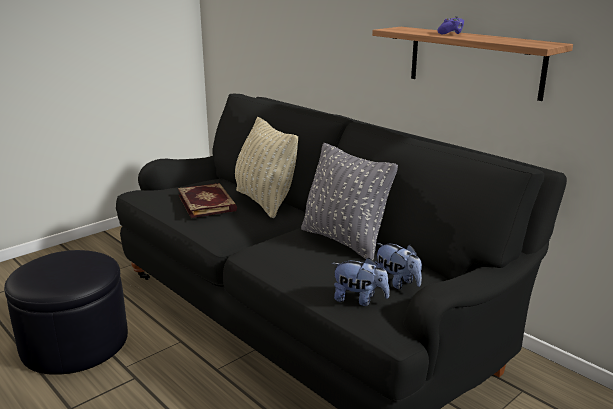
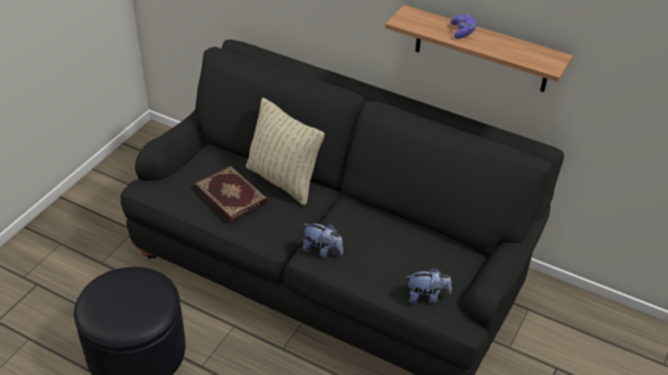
camera: 20 degrees left, 20 degrees up
(344, 241) = (382, 224): grey pillow -> none
(397, 283) = (446, 270): plush toy -> plush toy (322, 251)

